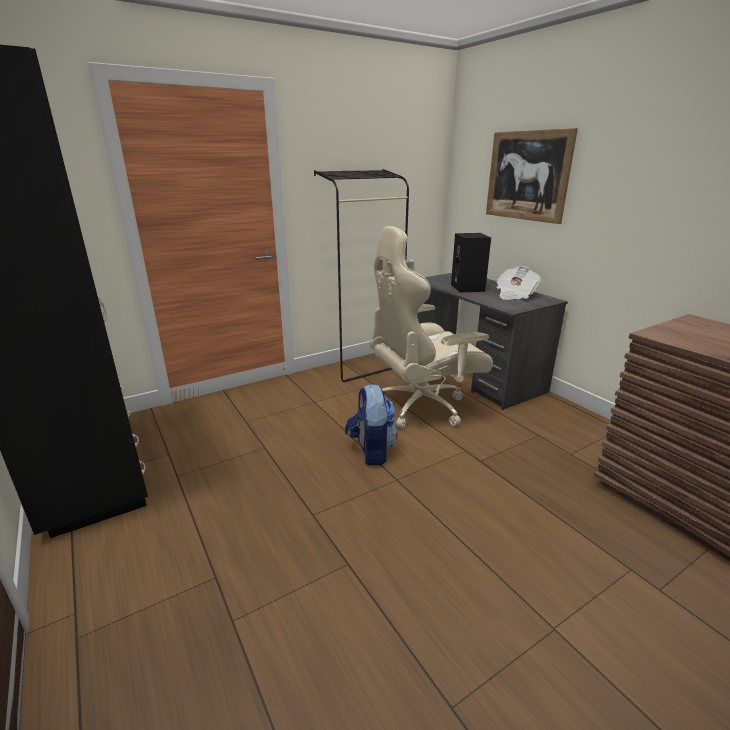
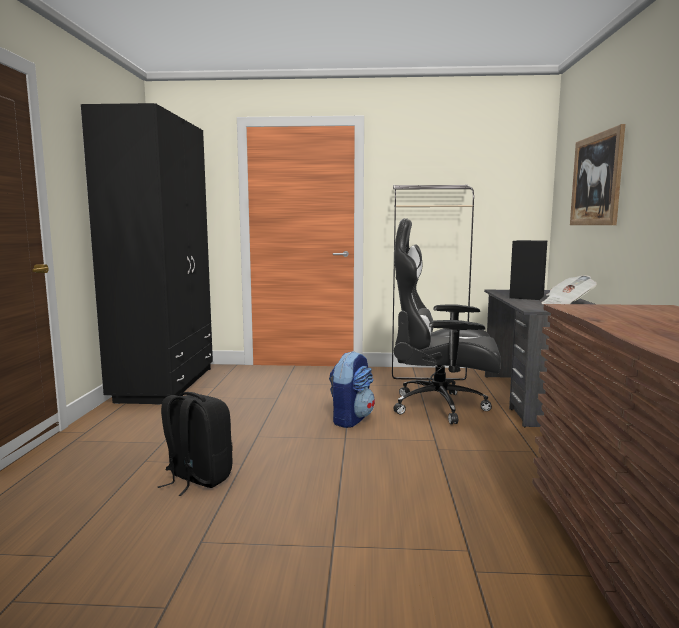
camera: 35 degrees right, 15 degrees down
(330, 614) = (197, 479): none -> black backpack
(425, 406) = (445, 407): beige office chair -> black office chair

